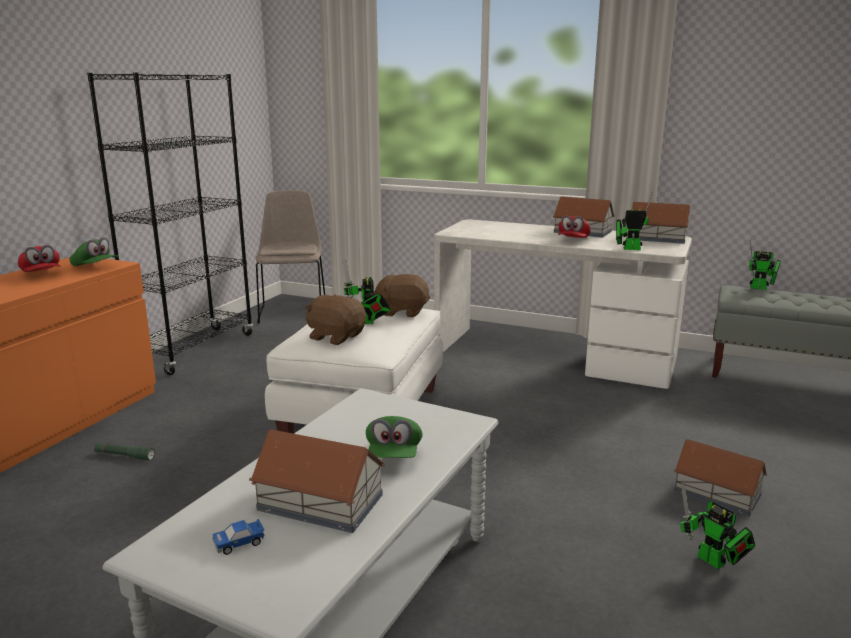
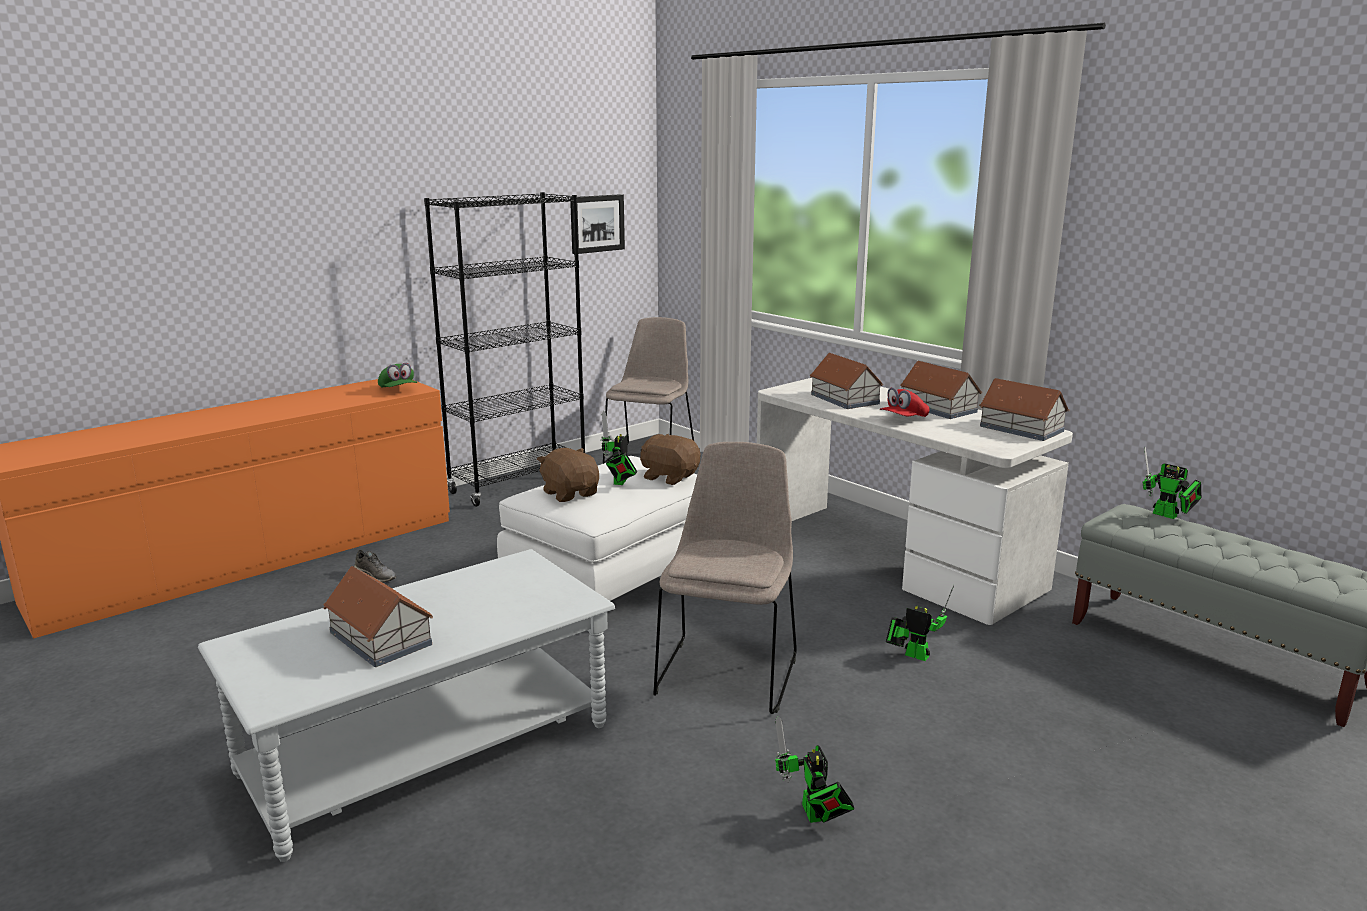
camera: 25 degrees right, 0 degrees up
(42, 275) = (349, 393): red cap -> none
(124, 456) = (376, 576): green flashlight -> grey shoe
(226, 107) = (596, 223): none -> picture
(239, 543) = (292, 653): toy car -> none
(394, 455) = (481, 615): green cap -> none
(530, 466) = (727, 672): none -> beige chair
(629, 249) = (954, 439): toy robot -> toy robot (913, 654)
(718, 493) = (906, 752): toy house -> toy house (844, 399)

